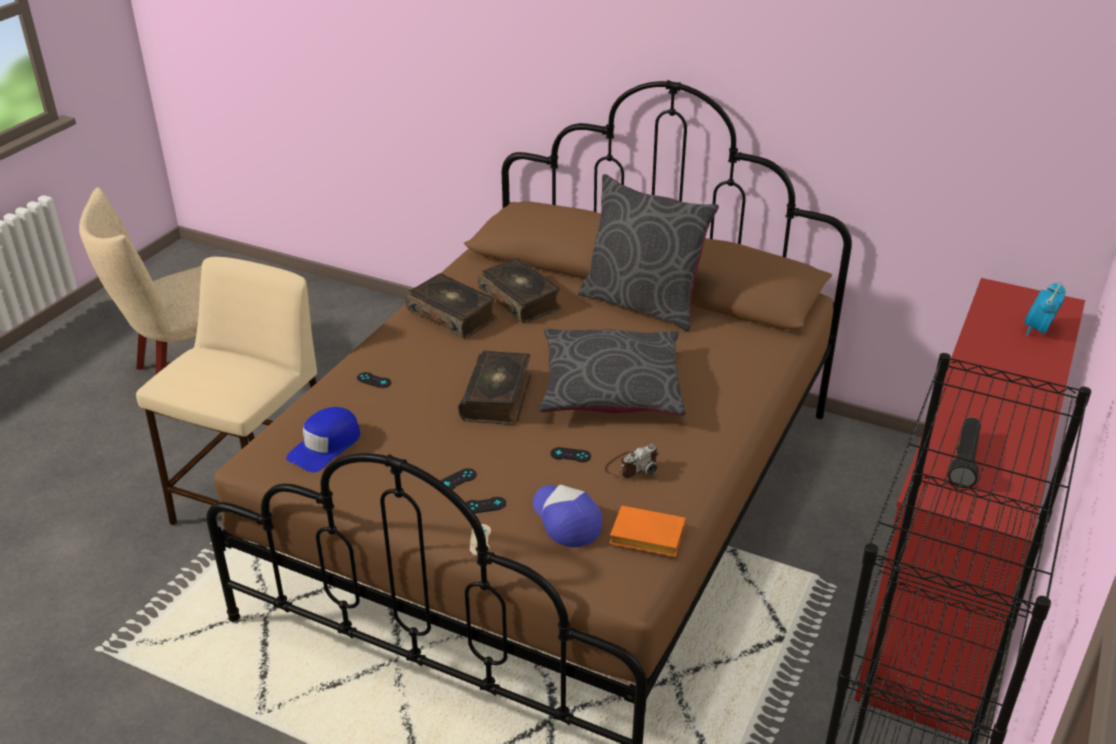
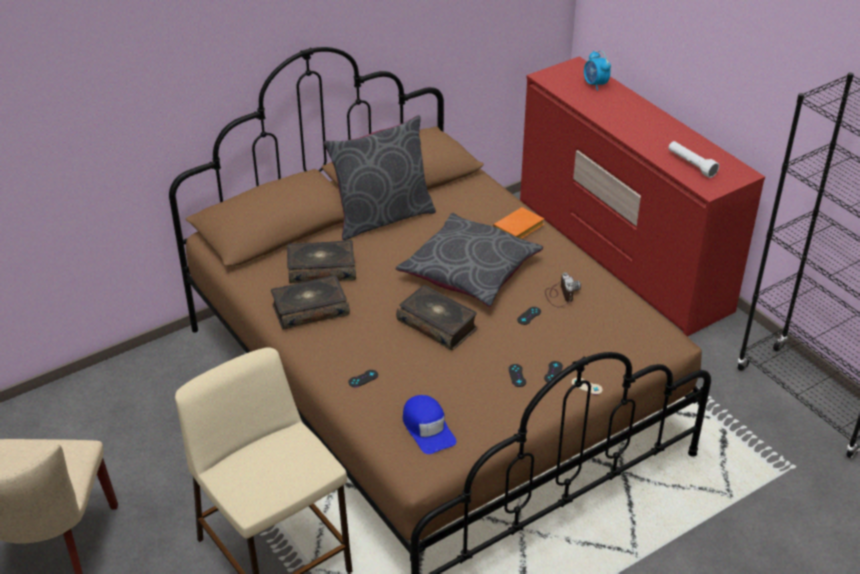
camera: 60 degrees left, 5 degrees up
(565, 519) = (592, 342): cap -> none
(645, 537) = (630, 317): orange book -> orange book (518, 229)
(964, 460) = (691, 165): black flashlight -> white flashlight

